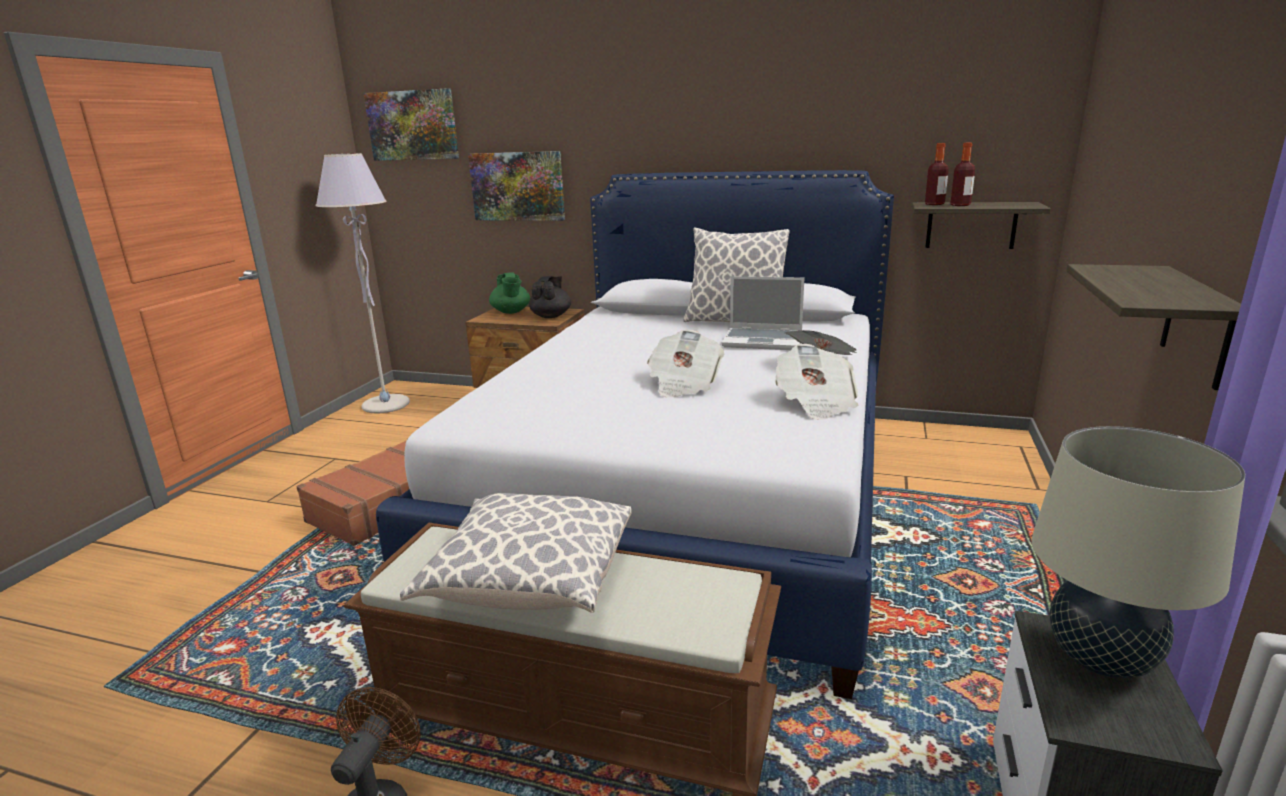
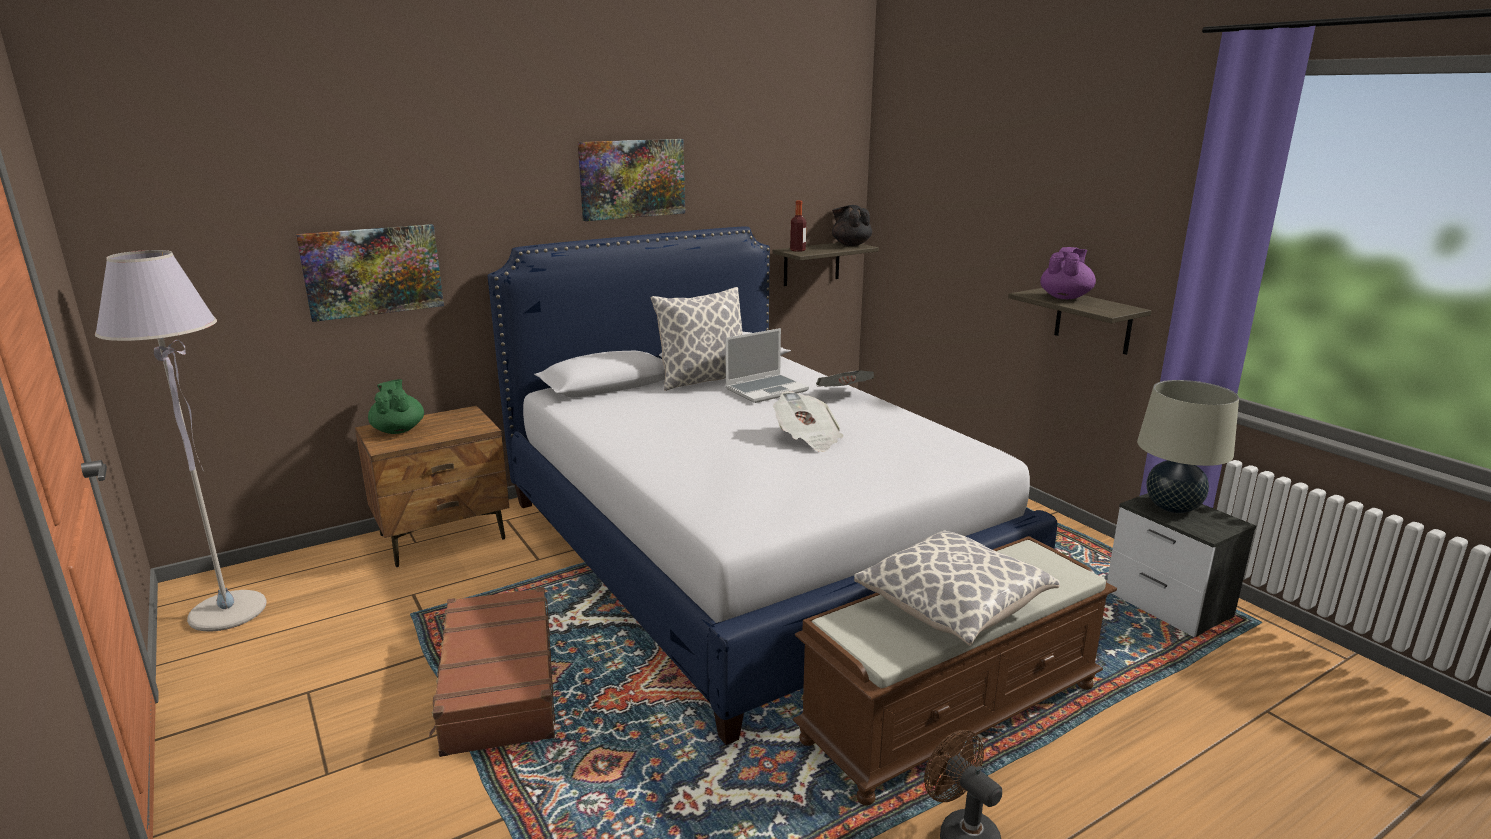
camera: 50 degrees left, 0 degrees up
(412, 125) = (187, 200): picture -> picture (632, 178)
(511, 312) = (398, 430): green teapot -> green teapot turned 135 degrees counterclockwise
(551, 316) = (463, 422): black teapot -> black teapot (850, 244)
(815, 403) = (911, 424): newspaper -> none
(960, 205) = (818, 249): bottle -> none
(1144, 278) = (1065, 297): none -> purple teapot

